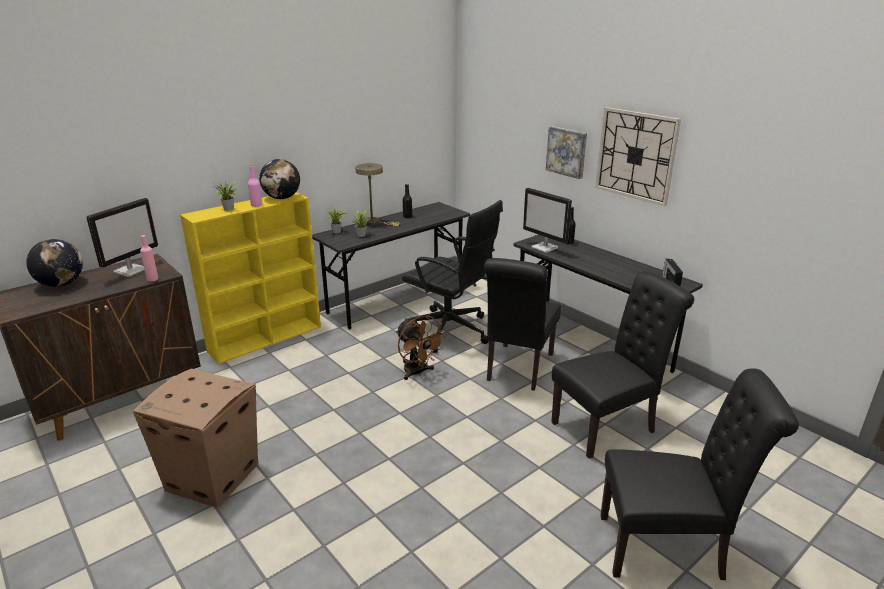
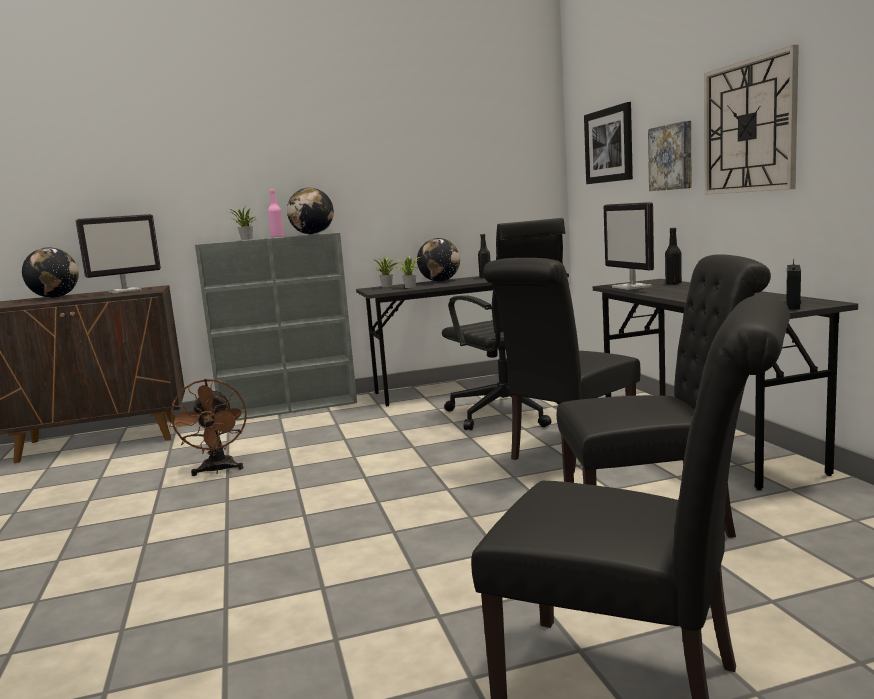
camera: 25 degrees right, 15 degrees down
(152, 279) = (132, 293): pink bottle -> none
(213, 477) = (103, 505): cardboard box -> none
(266, 338) = (290, 408): yellow bookcase -> grey bookcase
(375, 223) = (440, 281): beige table lamp -> globe
(417, 373) = (427, 445): brown fan -> brown fan (218, 470)
(505, 122) = (609, 145): none -> picture

